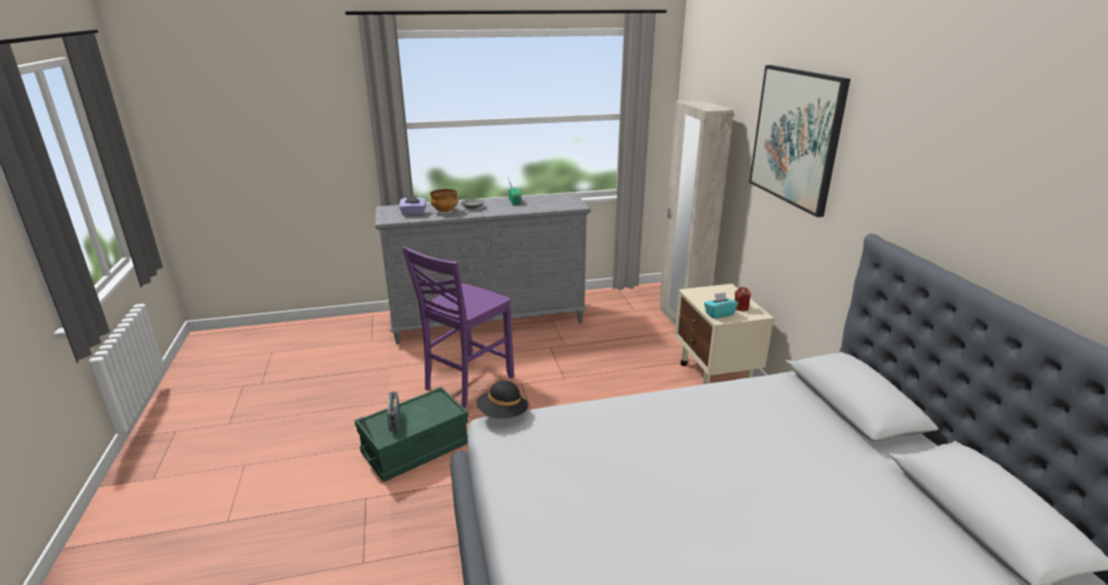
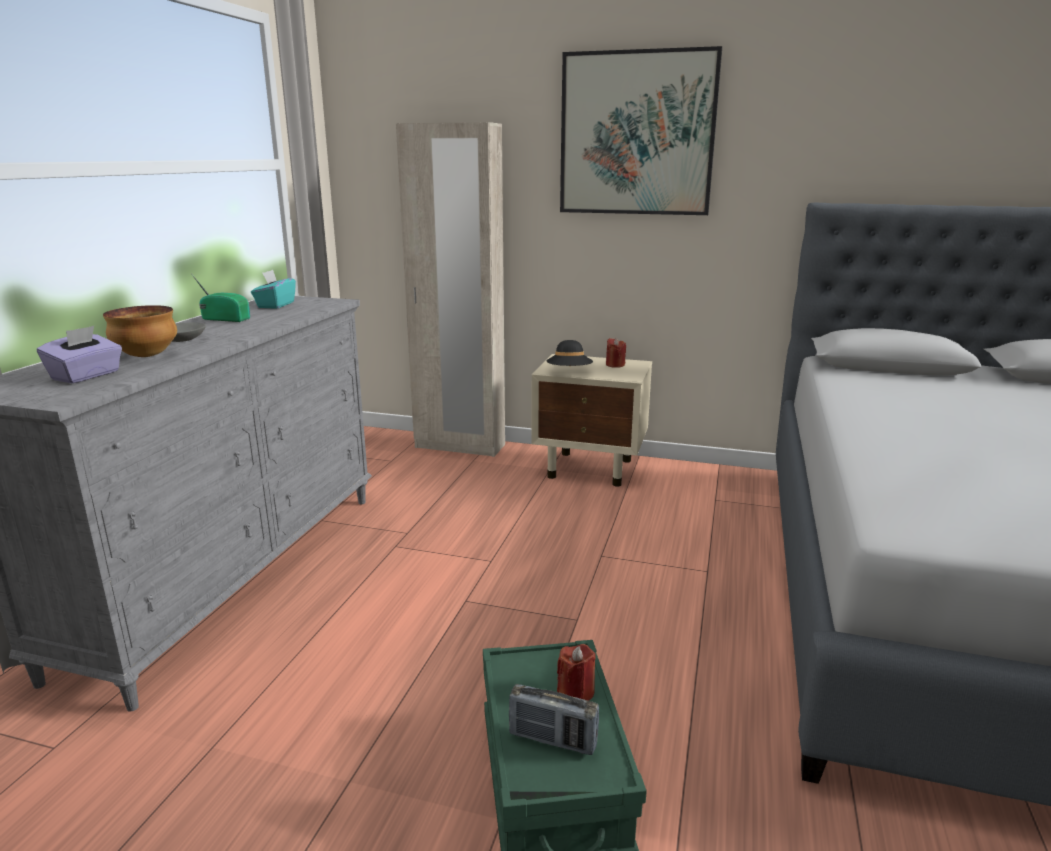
camera: 60 degrees left, 5 degrees down
(429, 418) = (576, 691): none -> red candle
(466, 383) = (399, 656): purple chair -> none
(502, 414) = (862, 517): black hat -> black hat (569, 372)
(719, 314) = (618, 375): turquoise tissue box -> turquoise tissue box (275, 305)

